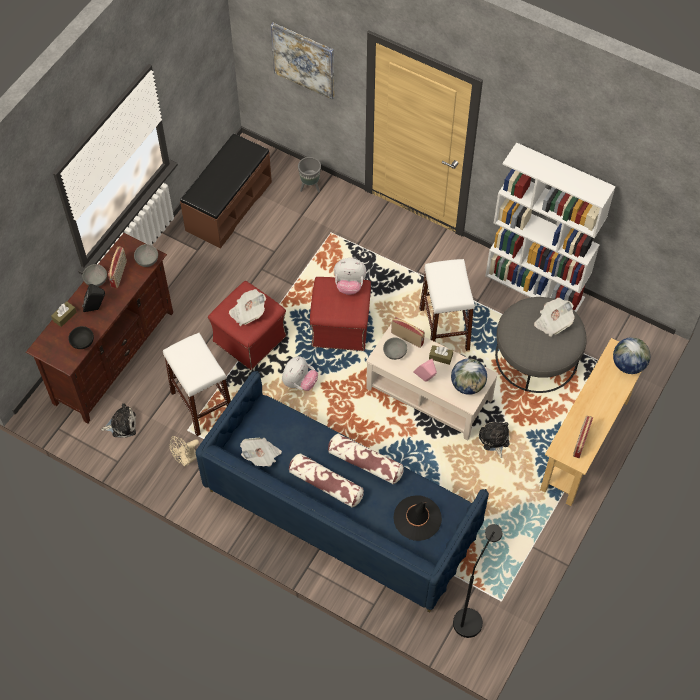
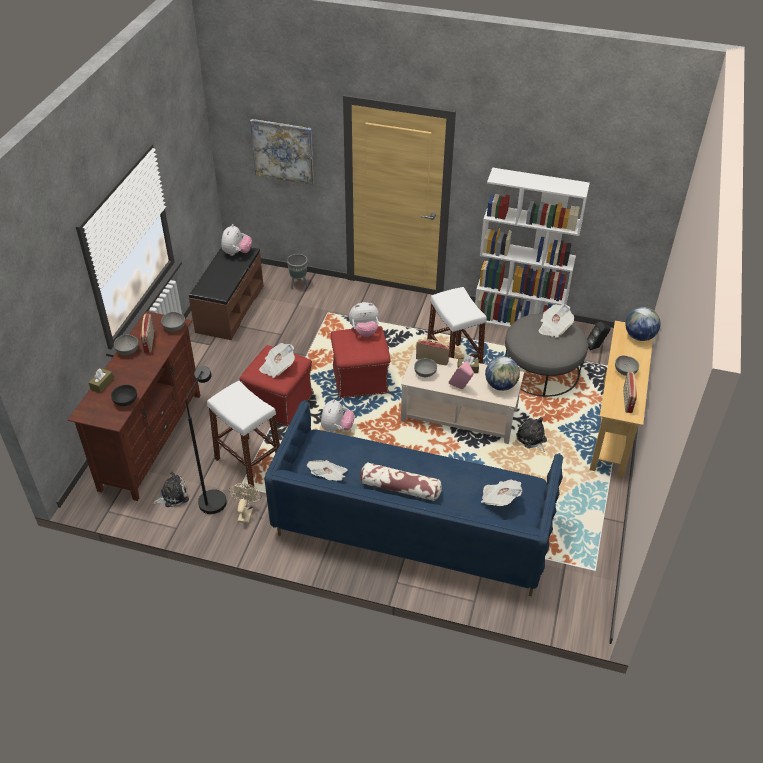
camera: 15 degrees left, 15 degrees down
(96, 308) = (133, 372): black speaker -> black speaker (596, 347)
(186, 460) = (246, 512): beige fan -> beige fan turned 150 degrees clockwise
(243, 151) = (237, 253): none -> plush toy
(365, 463) = (431, 463): pillow -> none
(417, 518) = (499, 499): black hat -> newspaper
(470, 615) = (571, 590): black floor lamp -> black floor lamp (214, 496)
(594, 405) = (625, 371): none -> grey bowl

